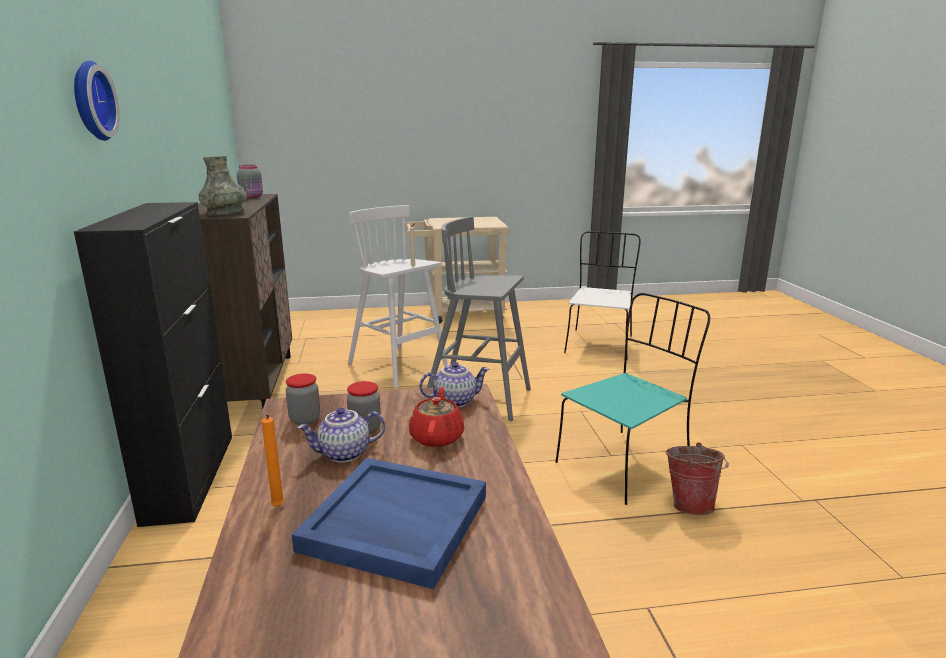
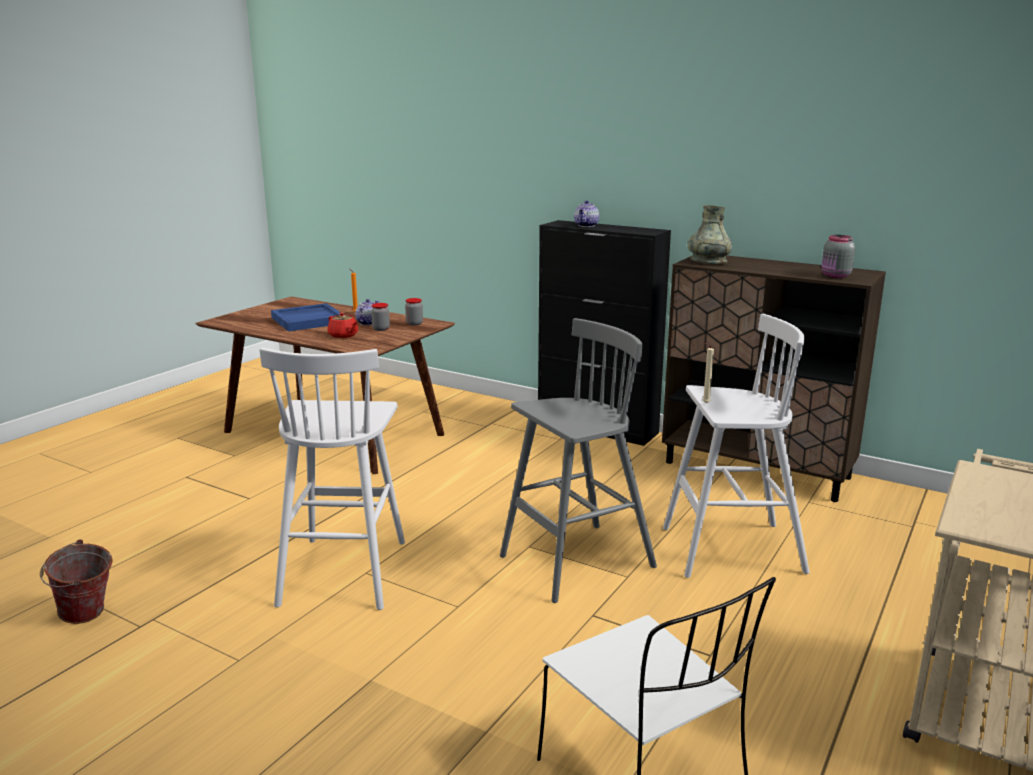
camera: 130 degrees right, 0 degrees up
(89, 101) = (620, 148): wall clock -> none
(455, 401) = (366, 346): teapot -> teapot (586, 225)
(625, 464) = (344, 571): turquoise chair -> white stool
(690, 504) = (258, 565): bucket -> bucket (86, 617)

